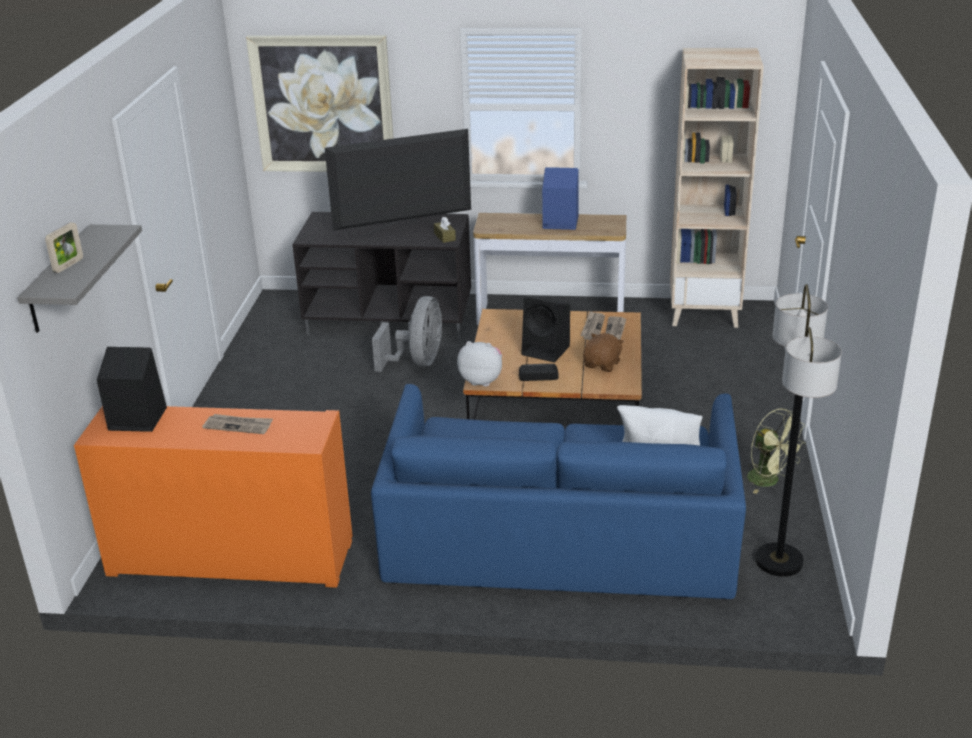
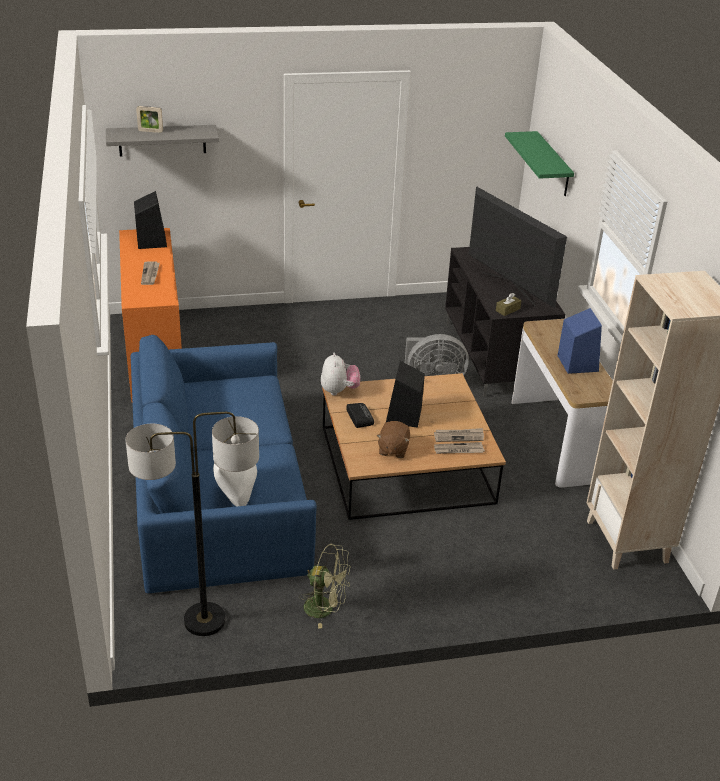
camera: 70 degrees right, 5 degrees up
(323, 104) = (553, 164): picture -> green shelf
(602, 365) = (392, 449): brown plush toy -> brown plush toy turned 90 degrees clockwise
(769, 481) = (325, 608): green fan -> green fan turned 105 degrees counterclockwise

